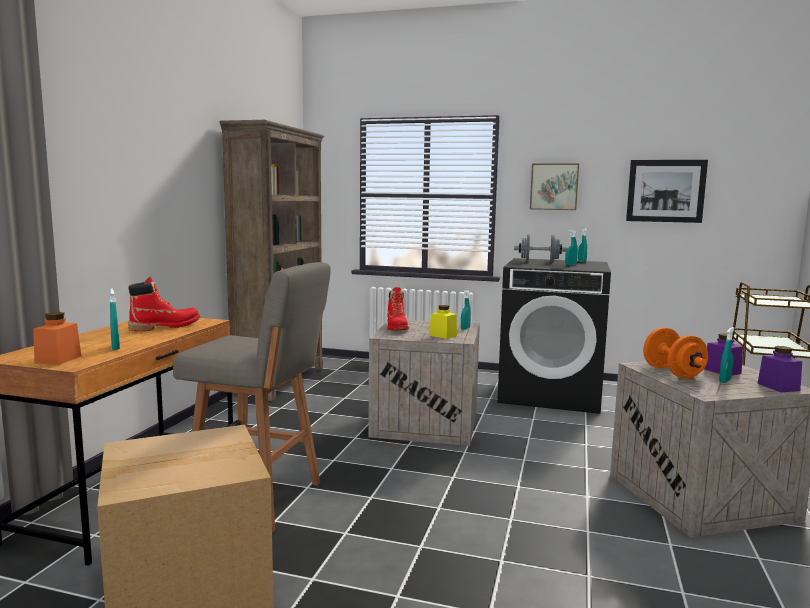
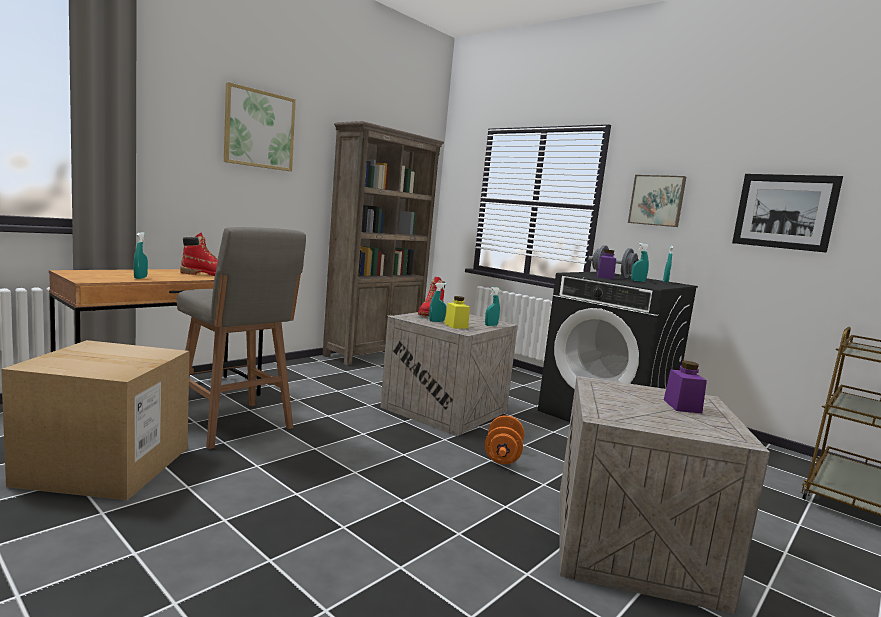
camera: 25 degrees right, 0 degrees up
(58, 359) = (89, 277): orange jar -> none
(154, 136) = (259, 129): none -> picture
(672, 372) = (615, 394): orange dumbbell -> orange dumbbell (502, 456)
(725, 381) = (660, 413): turquoise spray bottle -> turquoise spray bottle (436, 321)
(778, 387) = (717, 433): purple jar -> purple jar (605, 277)

